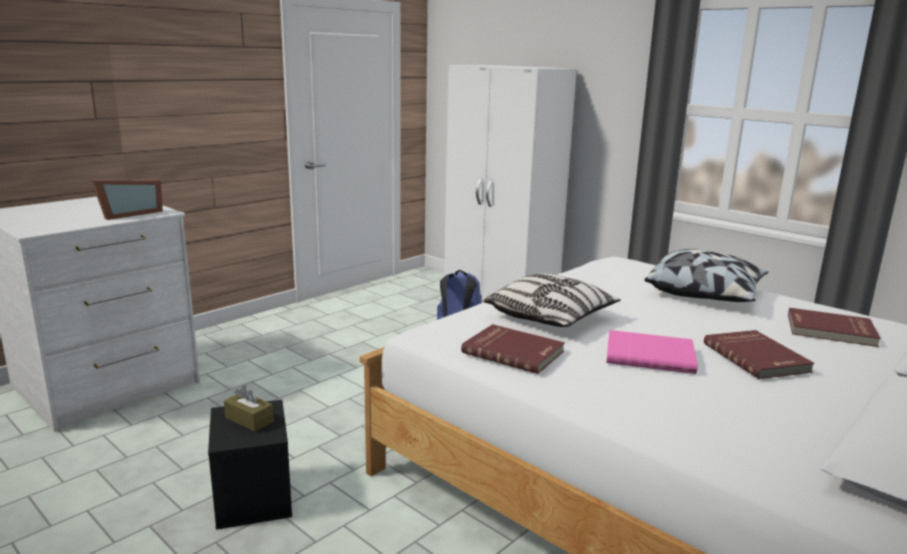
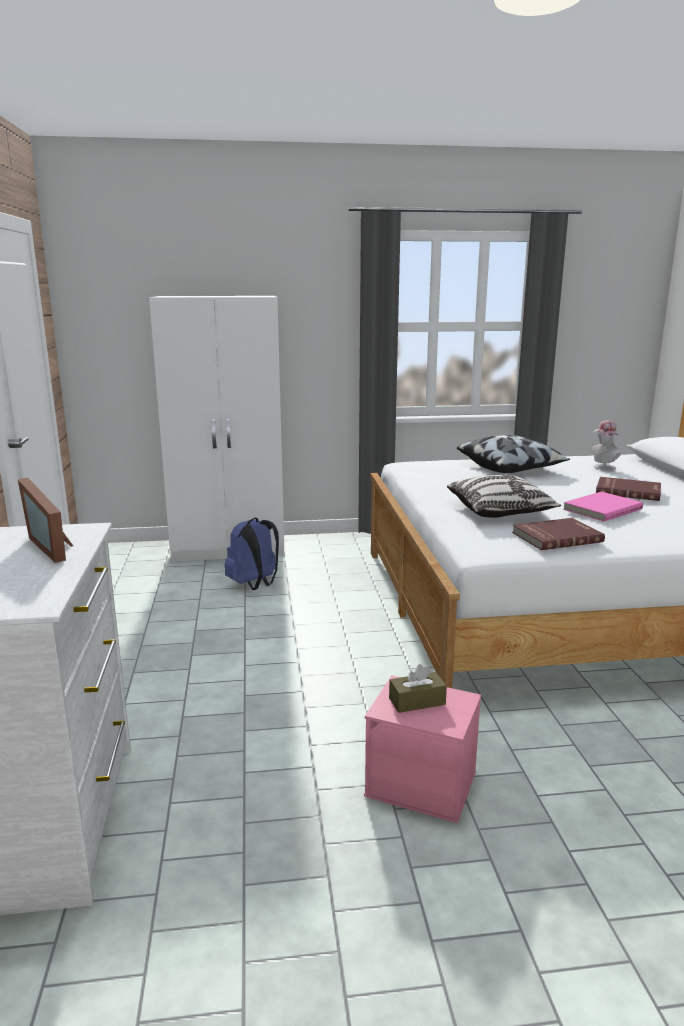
camera: 50 degrees left, 0 degrees up
(128, 214) = (54, 545): picture frame -> picture frame turned 150 degrees clockwise
(254, 497) = (423, 783): black storage box -> pink storage box
(831, 330) = (602, 467): red book -> hat

